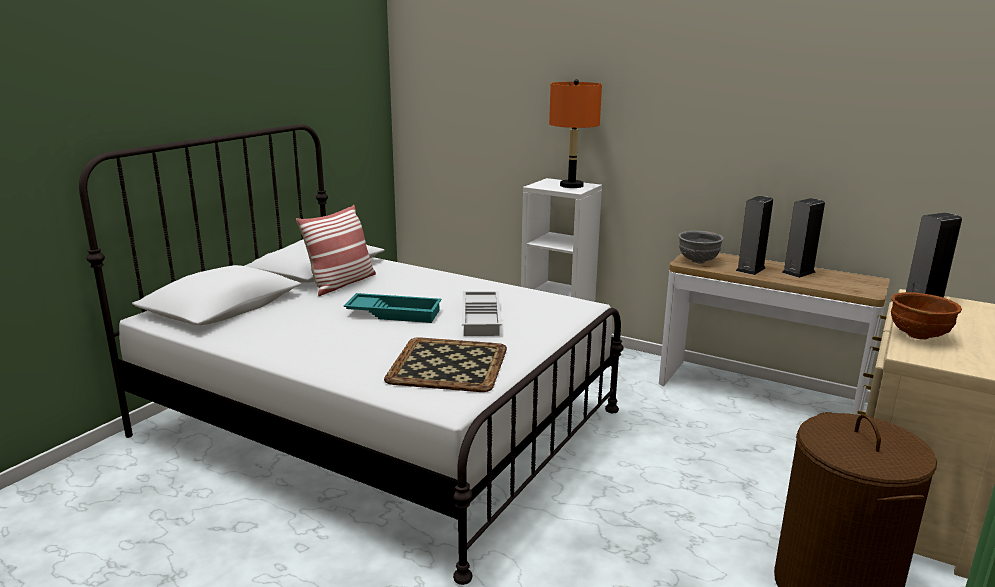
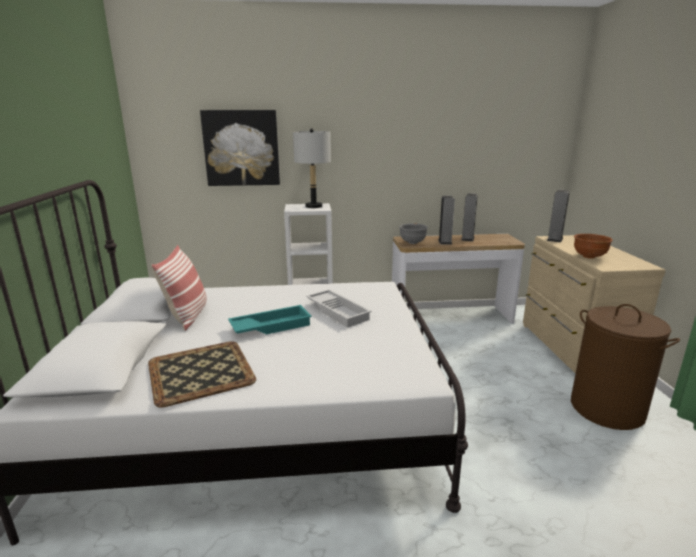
camera: 35 degrees left, 0 degrees up
(449, 365) = (374, 351): tray -> tray (201, 372)
(503, 99) = (241, 148): none -> picture
(572, 186) = (314, 206): orange table lamp -> grey table lamp

